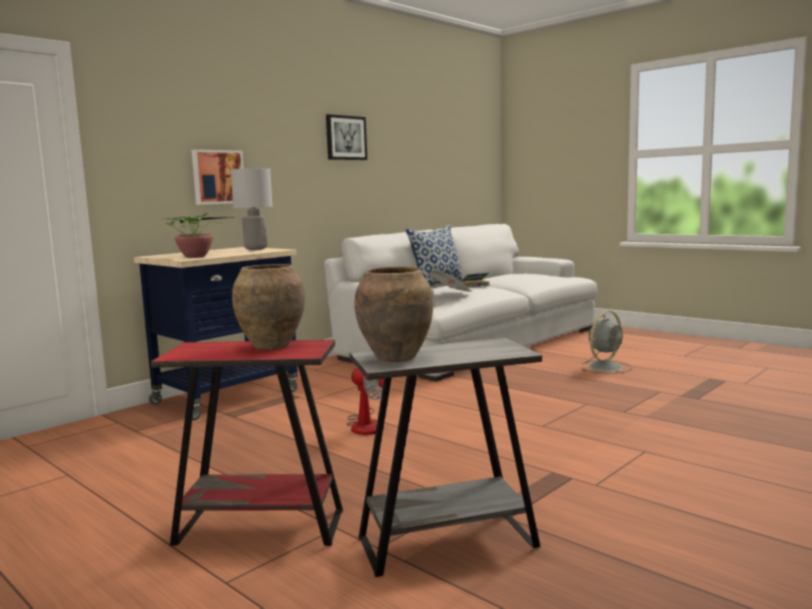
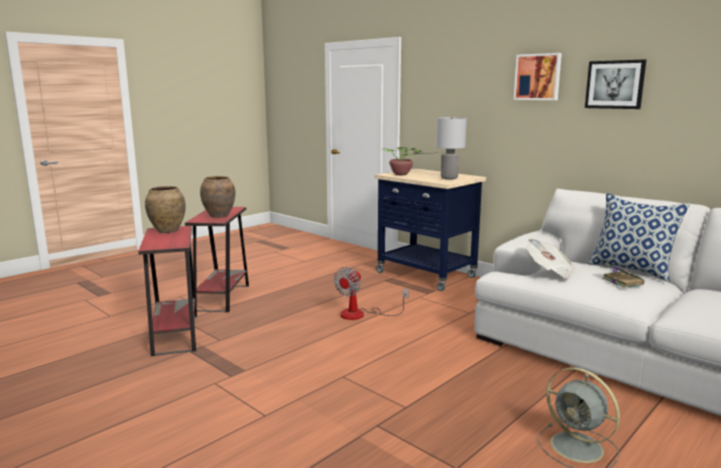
camera: 90 degrees right, 5 degrees up
(217, 177) = (475, 120): picture -> picture (538, 77)
(447, 542) = (175, 334): grey side table -> red side table

